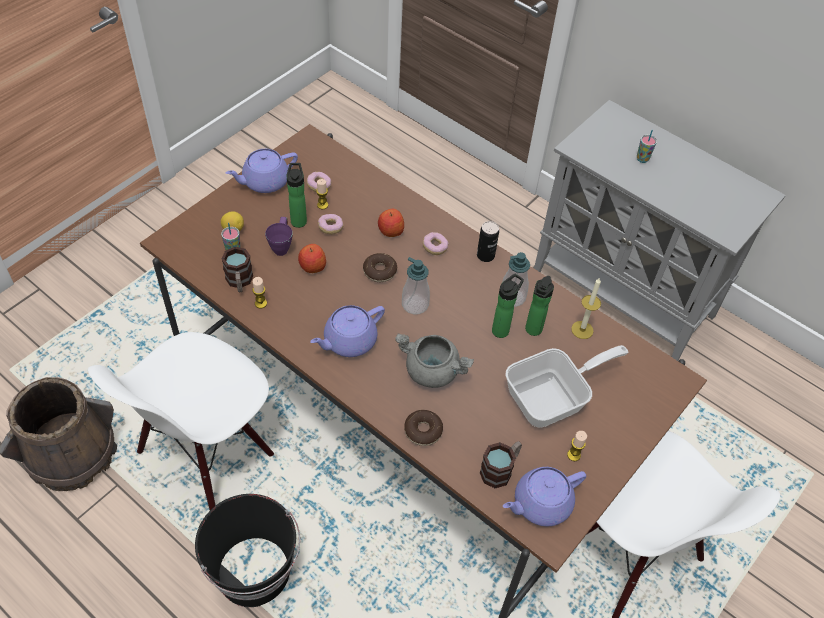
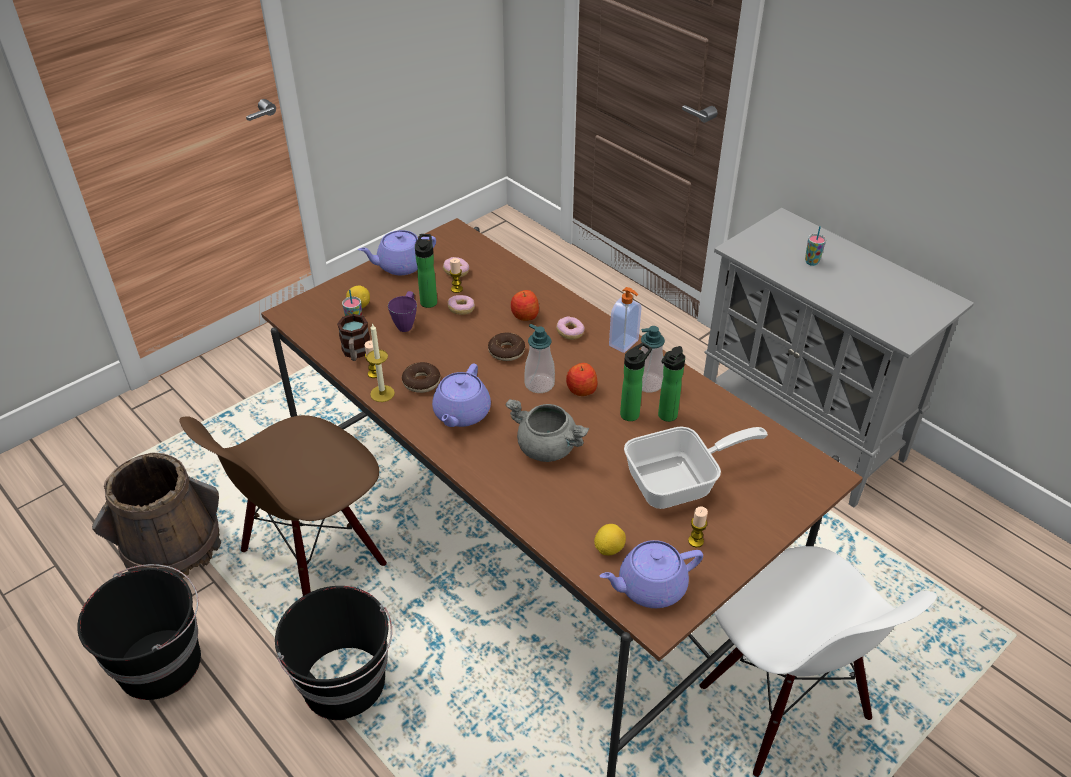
camera: 10 degrees right, 10 degrees down
(83, 568) = (161, 662): none -> black bucket
(206, 456) = (313, 560): white chair -> brown chair
(312, 266) = (435, 343): apple -> apple (581, 389)
(349, 341) = (461, 414): purple teapot -> purple teapot turned 45 degrees counterclockwise
(423, 431) = (527, 504): donut -> donut (421, 382)
(485, 255) = (624, 343): can -> soap dispenser
(500, 469) = (609, 549): mug -> lemon
(582, 330) = (722, 419): candle -> candle (382, 393)

